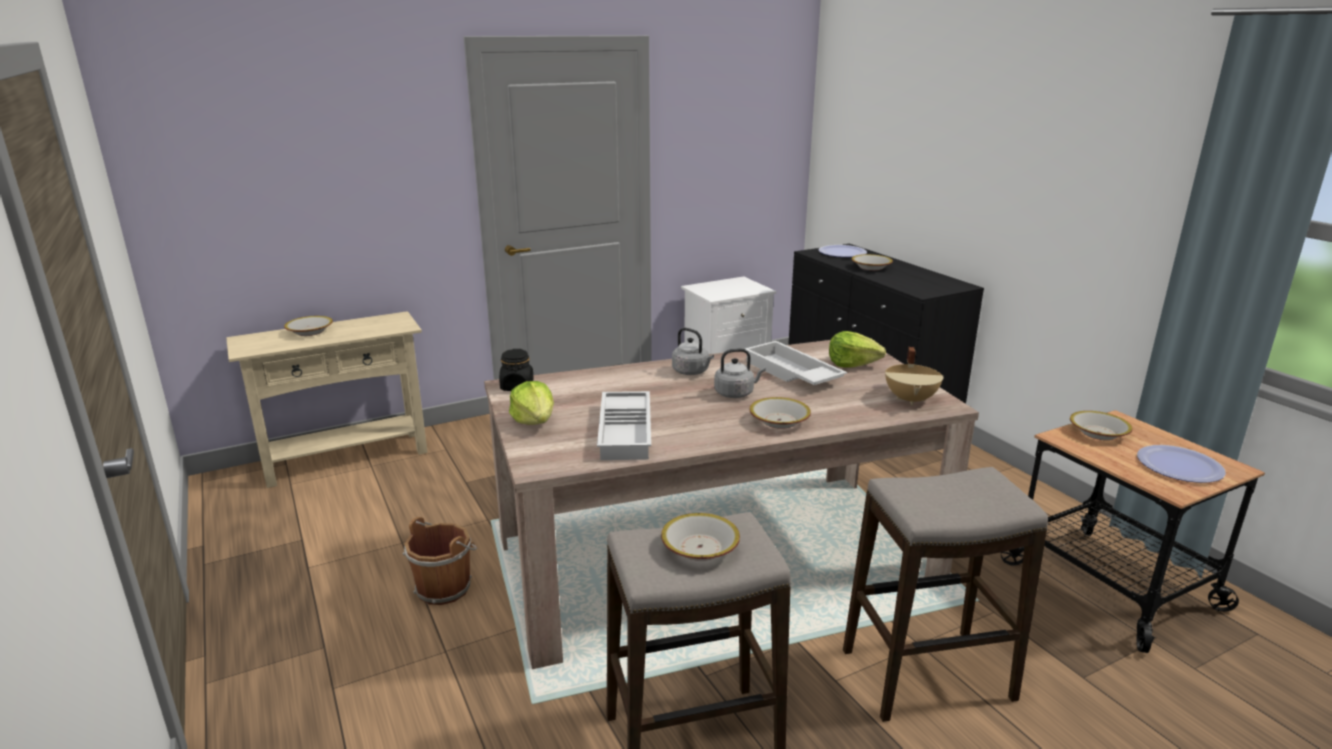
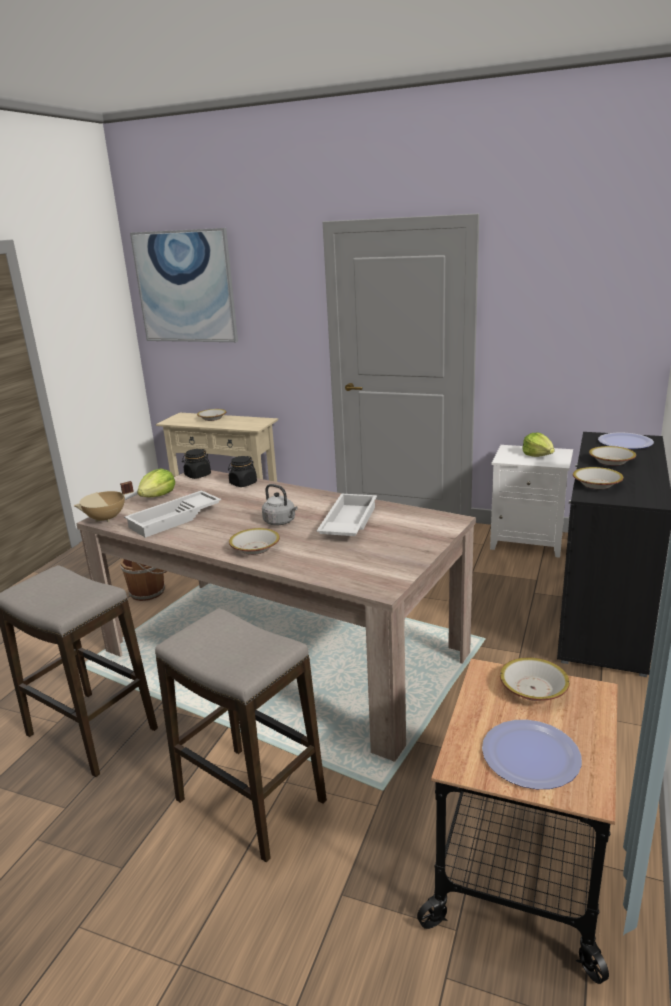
camera: 50 degrees right, 0 degrees up
(230, 132) = (185, 287): none -> picture
(596, 377) = (243, 483): none -> black jar
(692, 372) = (295, 499): grey kettle -> none
(700, 547) = (62, 592): bowl -> bowl (597, 484)
(852, 364) = (406, 533): lettuce -> lettuce (538, 455)
(911, 399) = (371, 574): beige cooking pot -> beige cooking pot (106, 519)

